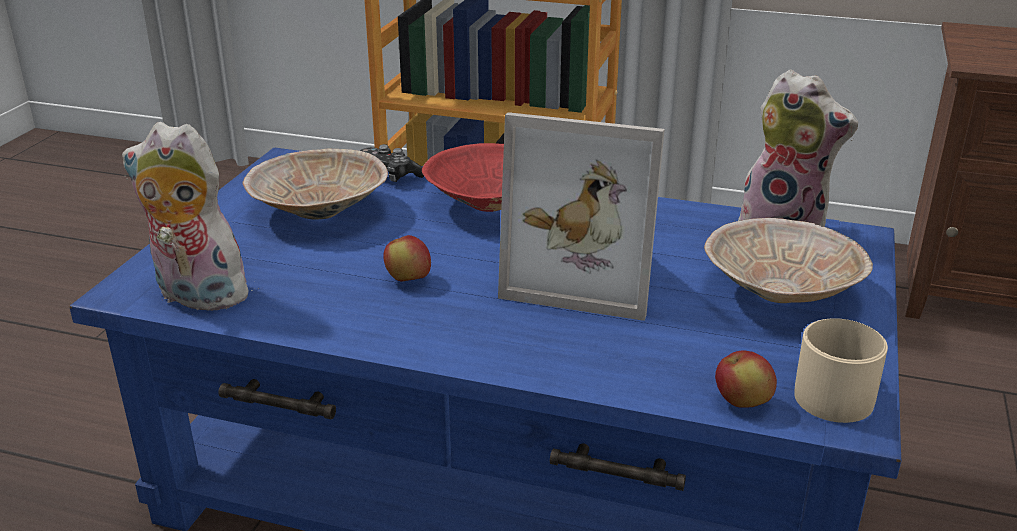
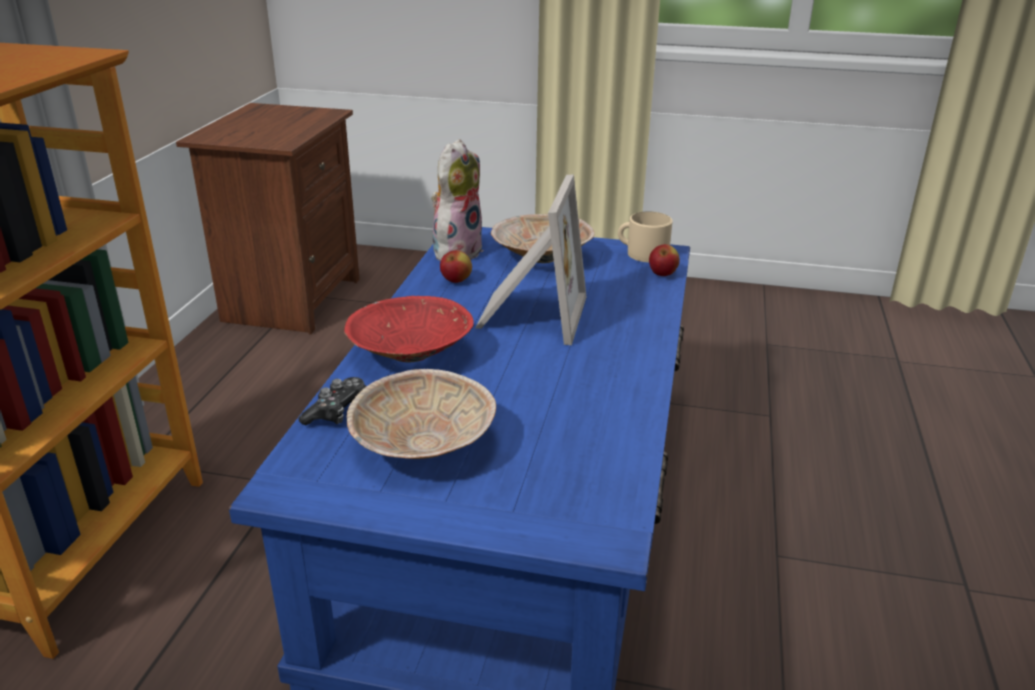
camera: 95 degrees left, 0 degrees up
(196, 296) = (608, 490): plush toy -> none
(408, 280) = (552, 383): apple -> apple (456, 281)

